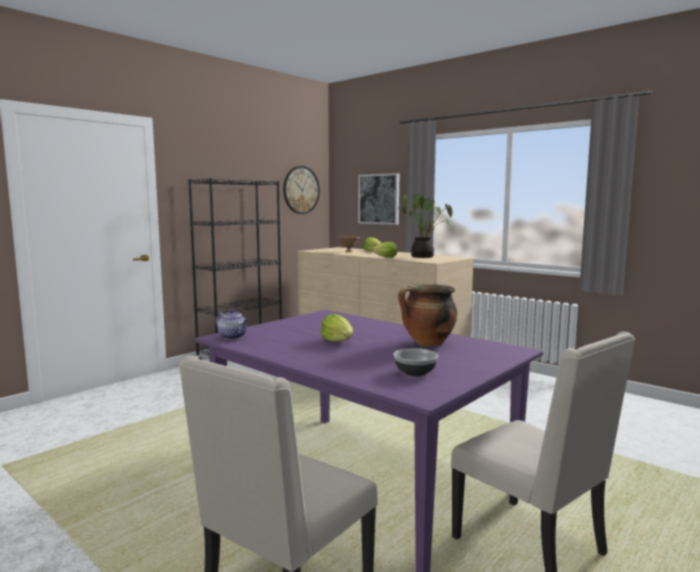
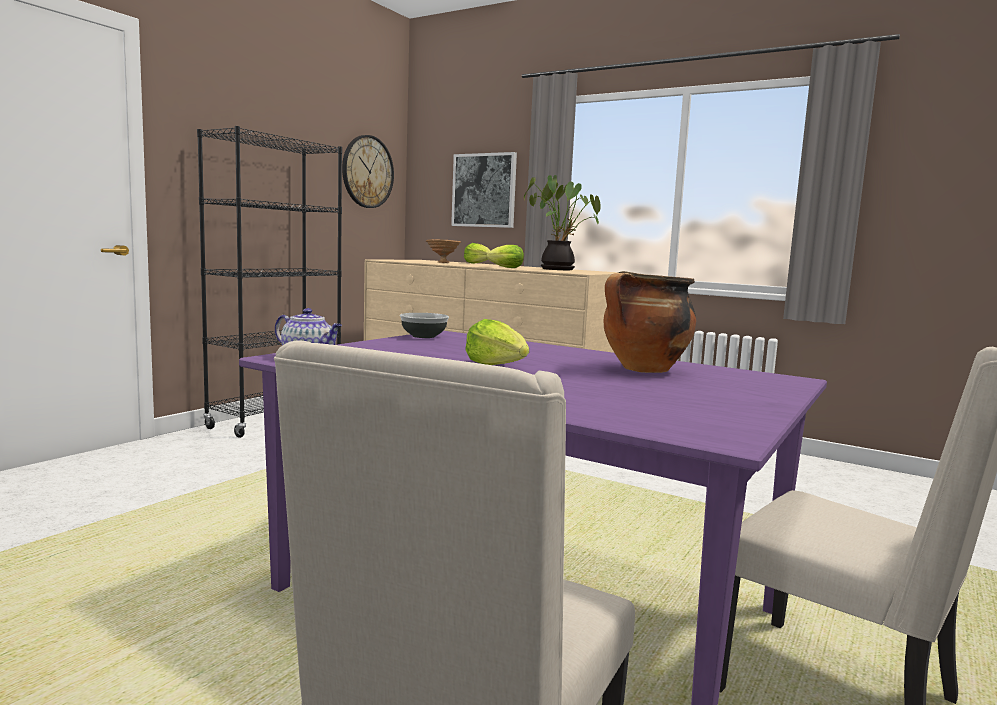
camera: 10 degrees left, 0 degrees up
(414, 373) = (668, 406): bowl -> bowl (423, 336)

